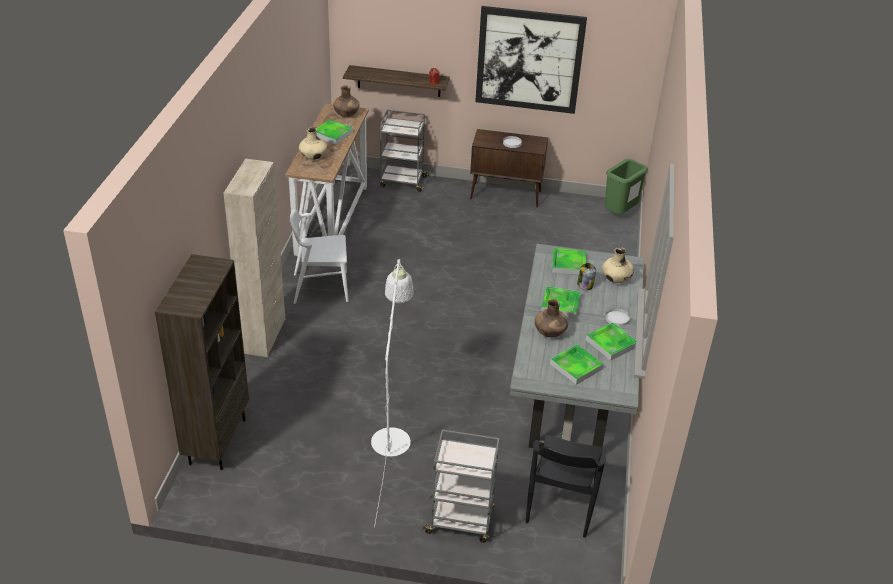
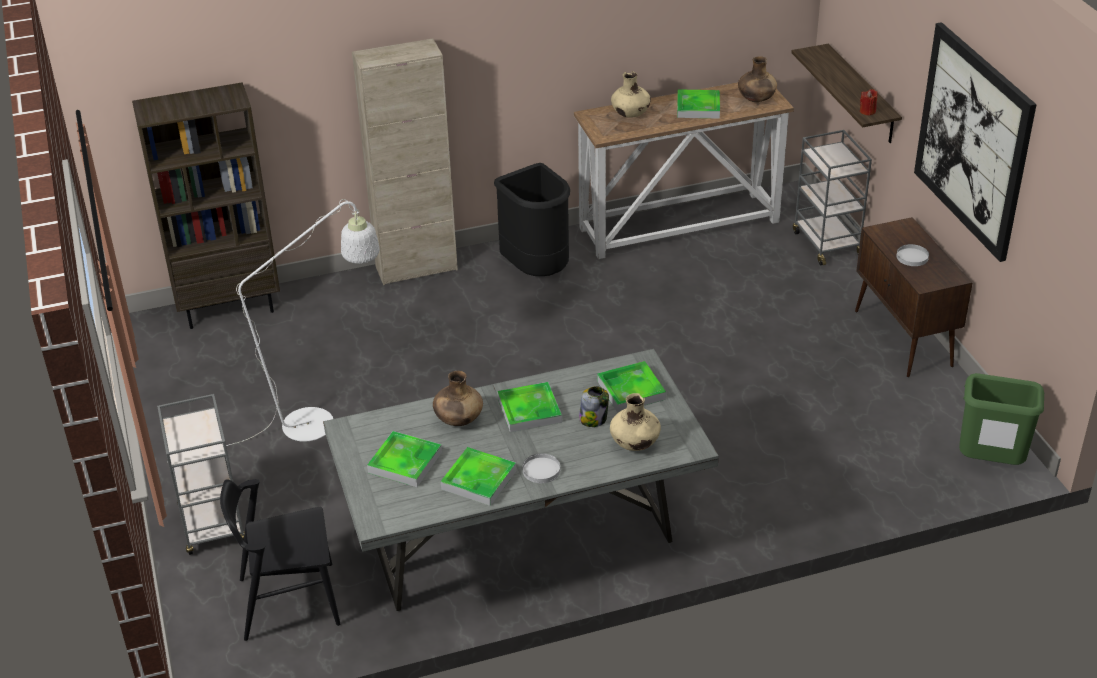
camera: 65 degrees right, 0 degrees up
(320, 287) = (537, 270): white chair -> black trash can

